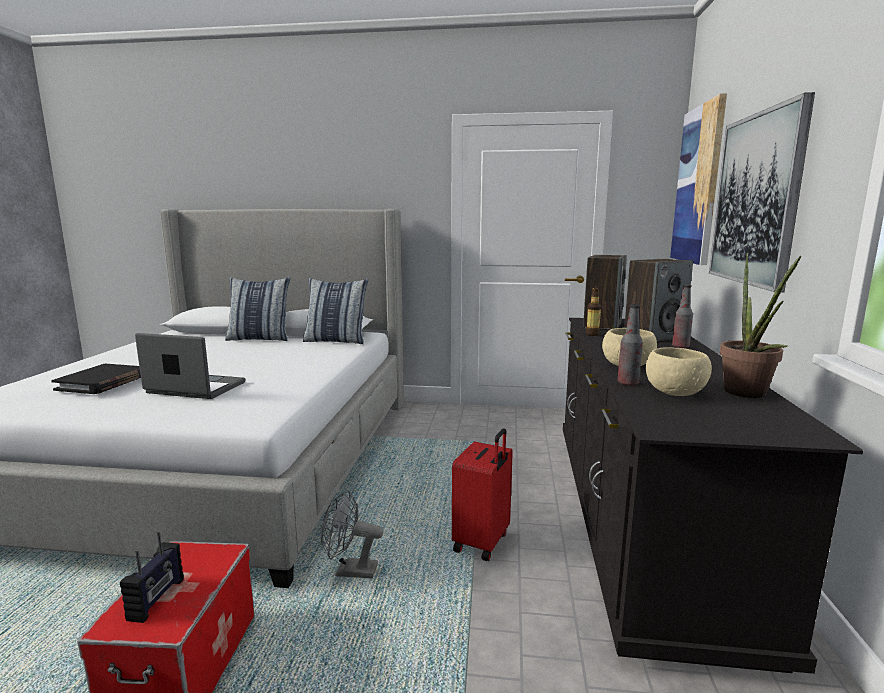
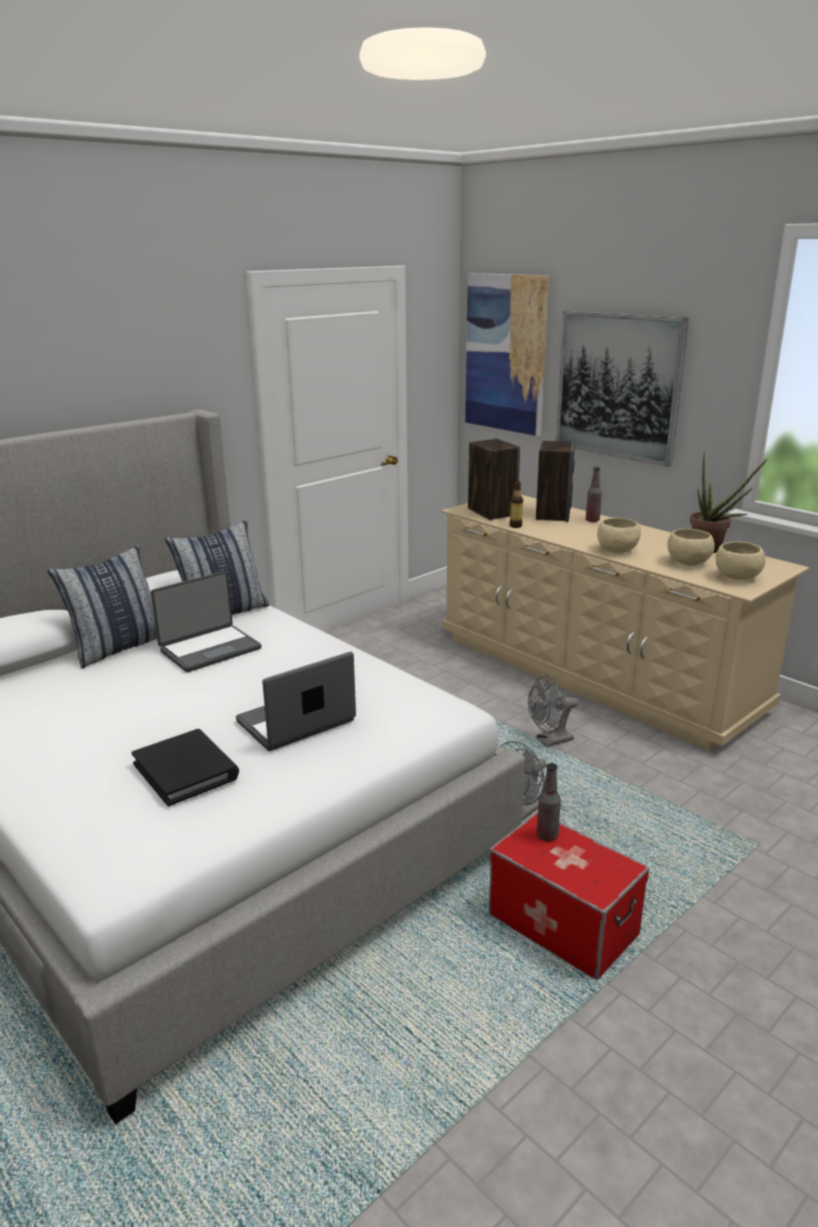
camera: 50 degrees left, 10 degrees up
(157, 599) = (581, 868): radio -> none
(281, 350) = (209, 649): none -> laptop
(482, 542) = (550, 741): red suitcase -> grey fan
(628, 383) = (654, 565): bottle -> bottle (547, 836)
(640, 520) = (594, 673): black dresser -> beige dresser
(695, 419) = (737, 577): none -> beige bowl

